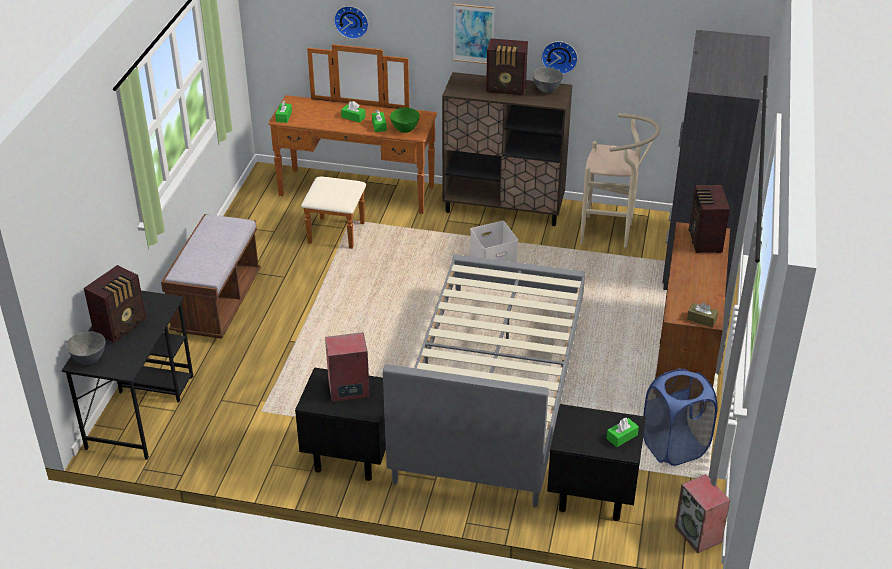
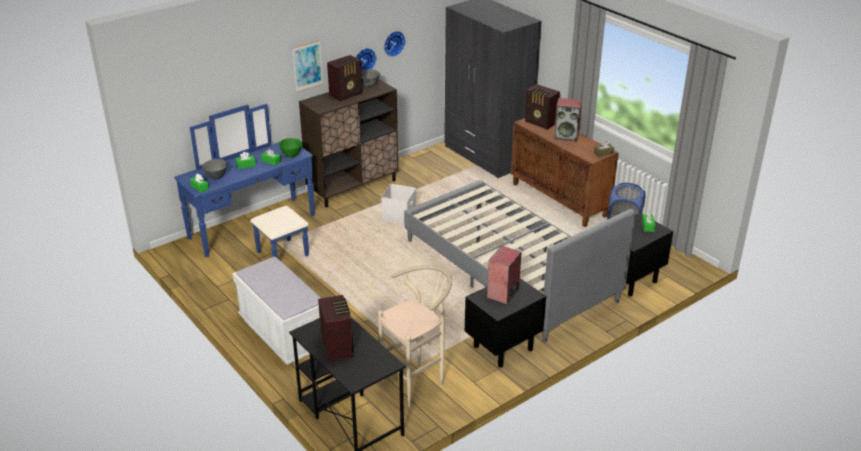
camera: 50 degrees left, 5 degrees down
(89, 360) = (357, 376): grey bowl -> grey bowl (216, 177)
(217, 304) = (282, 334): brown bench -> white bench
(351, 21) = (219, 91): wall clock -> wall clock (393, 43)
(353, 200) = (259, 232): brown dresser -> blue dresser
(612, 233) = (429, 168): beige stool -> beige stool (418, 381)
(699, 534) = (691, 263): speaker -> speaker (566, 136)

